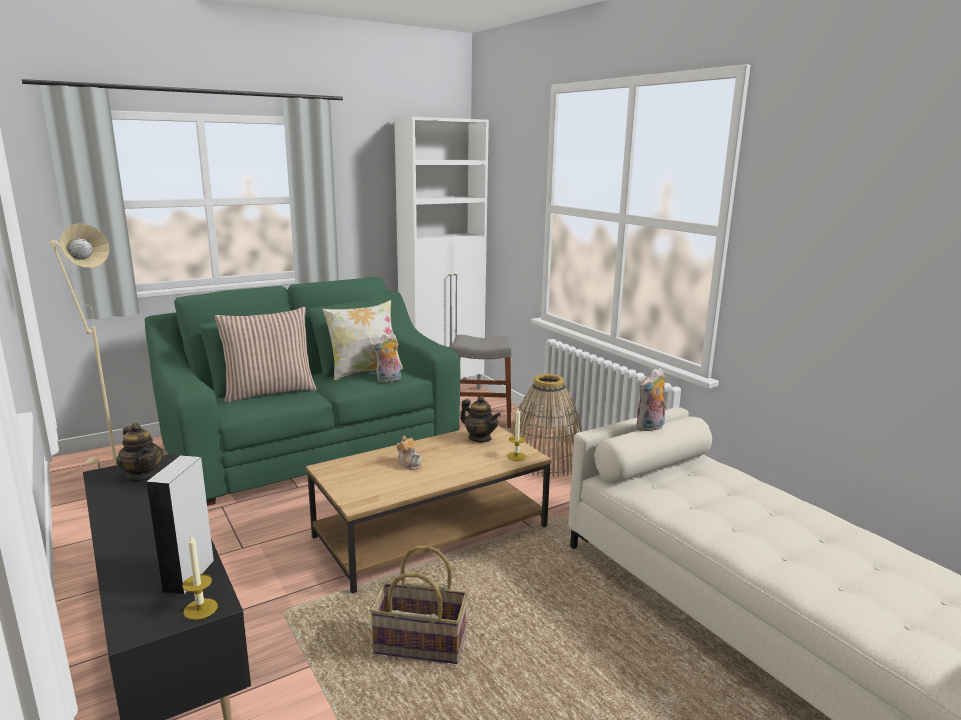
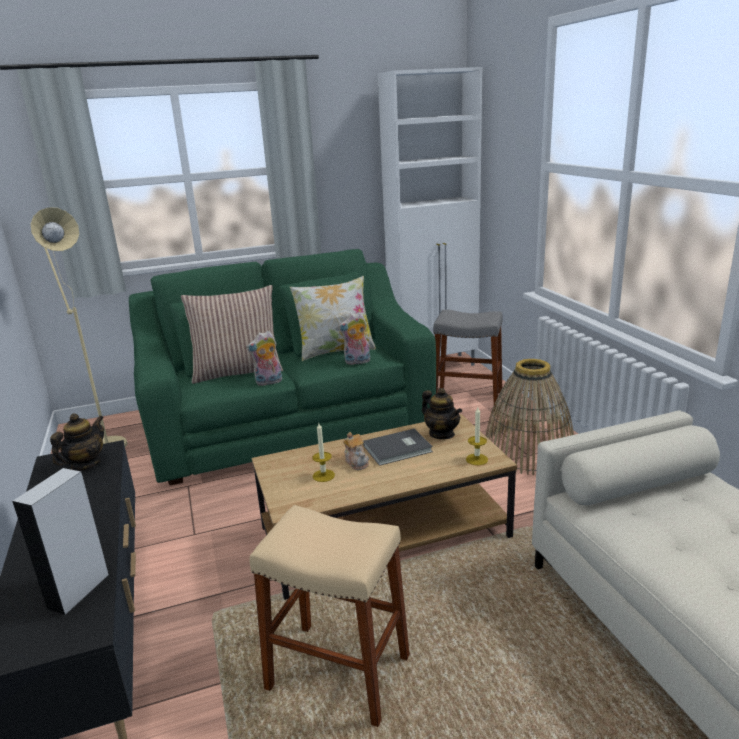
camera: 15 degrees right, 5 degrees up
(143, 475) = (85, 464): teapot -> teapot turned 120 degrees counterclockwise
(200, 609) = (73, 636): candle -> candle (323, 475)
(419, 644) = (338, 672): basket -> beige stool
(445, 452) = (399, 449): none -> grey book
(650, 428) = (635, 440): plush toy -> plush toy (268, 382)

